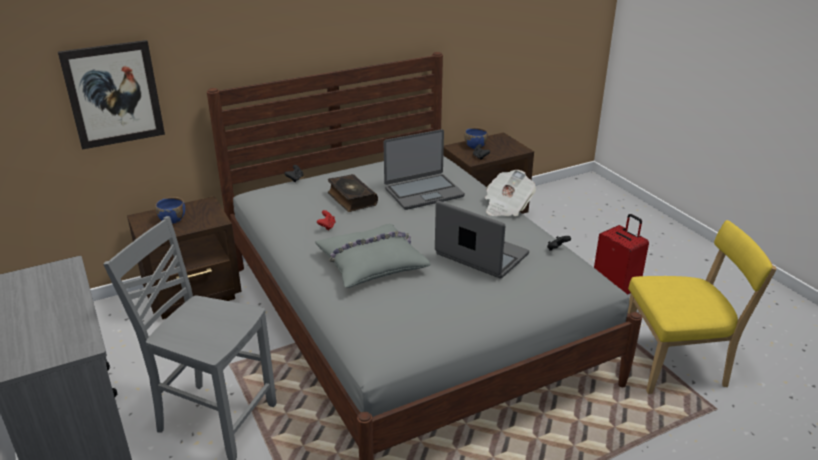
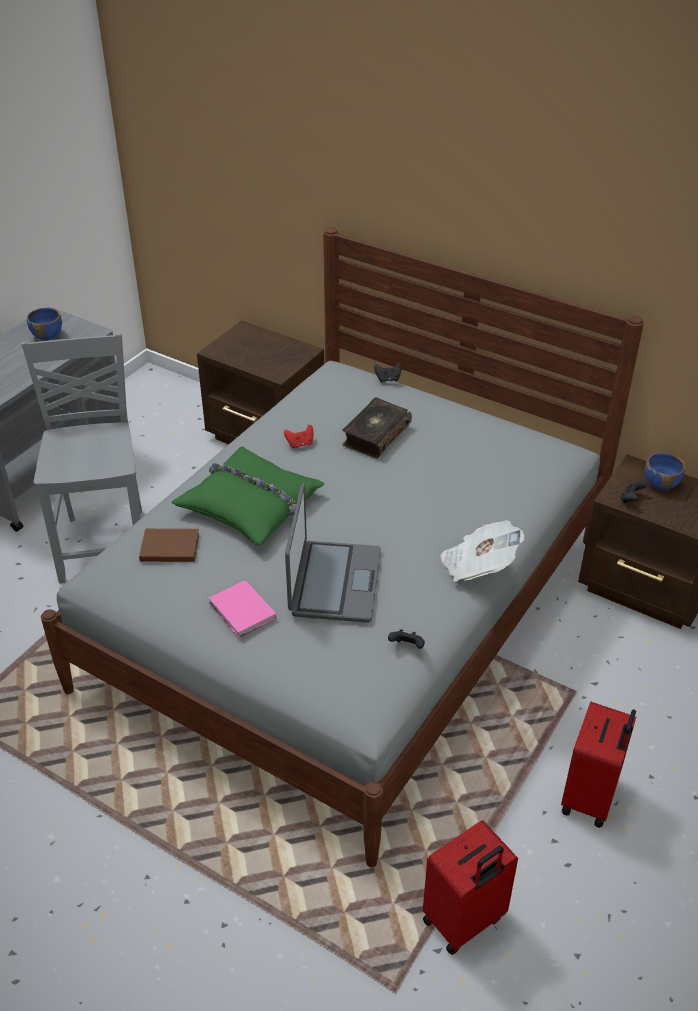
camera: 60 degrees right, 10 degrees up
(113, 94) = (247, 191): picture -> none
(172, 219) = (255, 348): blue bowl -> blue bowl (47, 335)
(371, 263) = (251, 505): grey pillow -> green pillow
(381, 310) = (168, 546): none -> brown book
(423, 192) = (444, 482): laptop -> none
(479, 297) = (242, 612): none -> pink book
(677, 364) = (464, 921): yellow chair -> red suitcase

